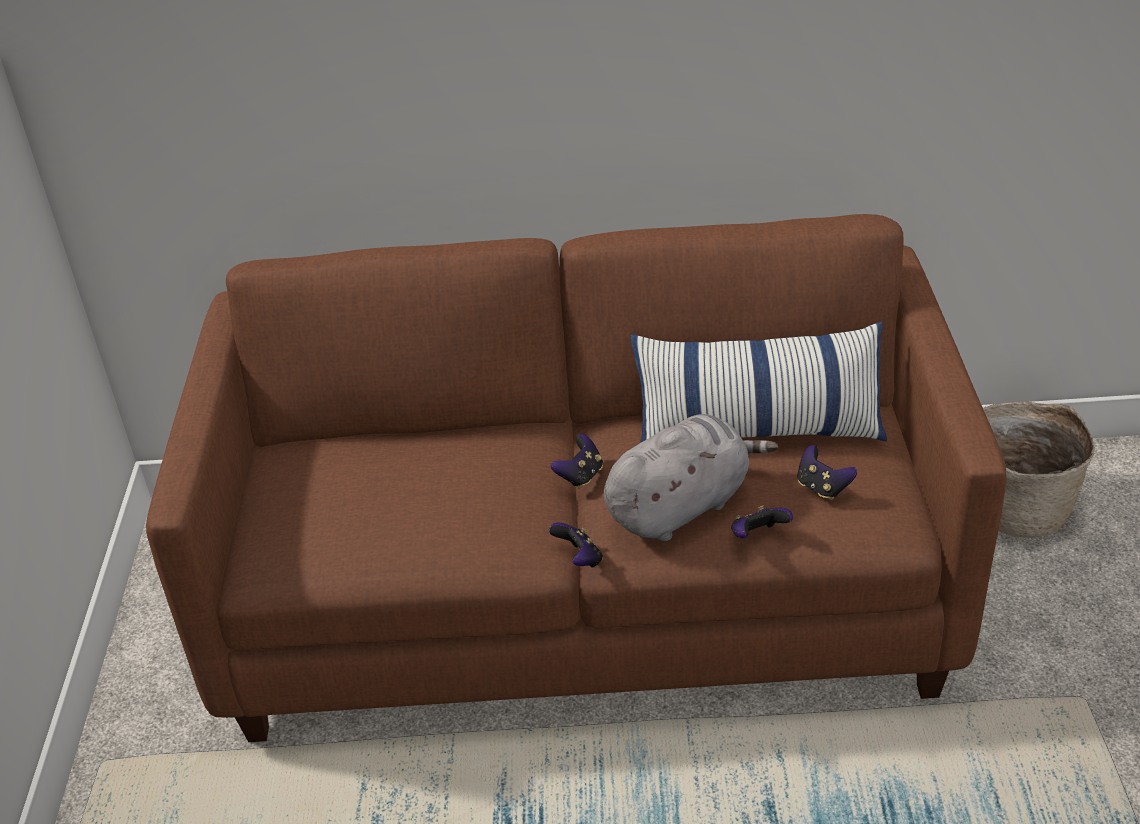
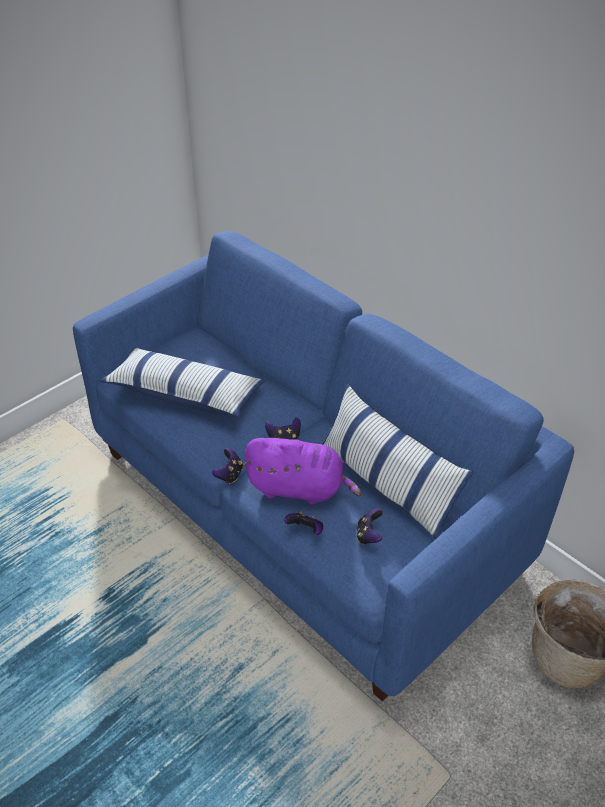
camera: 45 degrees right, 5 degrees up
(386, 519) = (185, 394): none -> pillow
(585, 594) = (303, 507): brown sofa -> blue sofa
(681, 506) = (299, 488): grey plush toy -> purple plush toy

